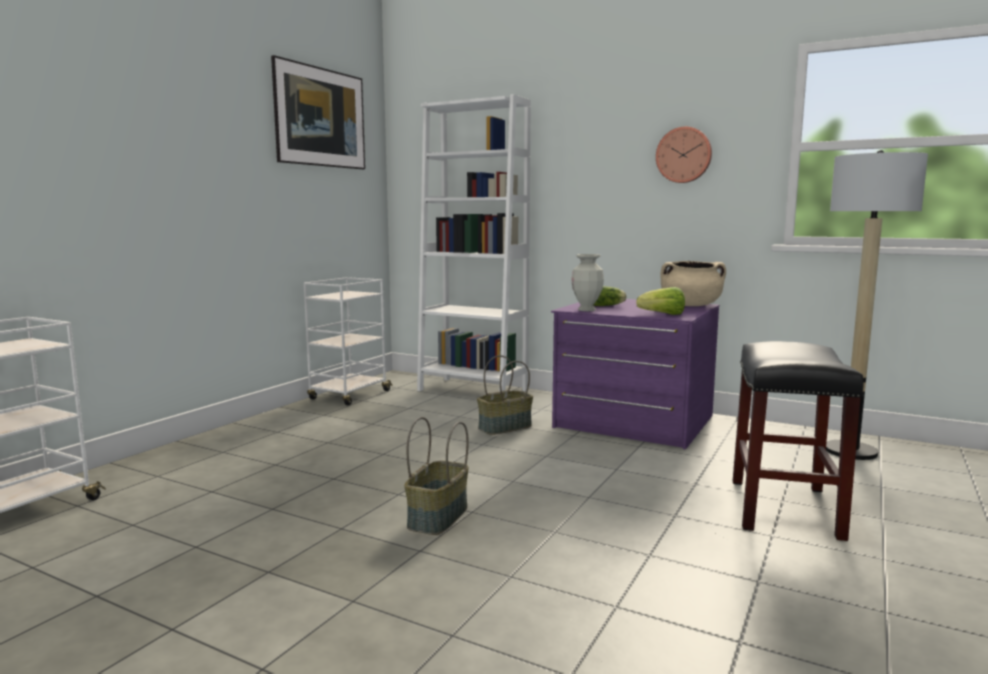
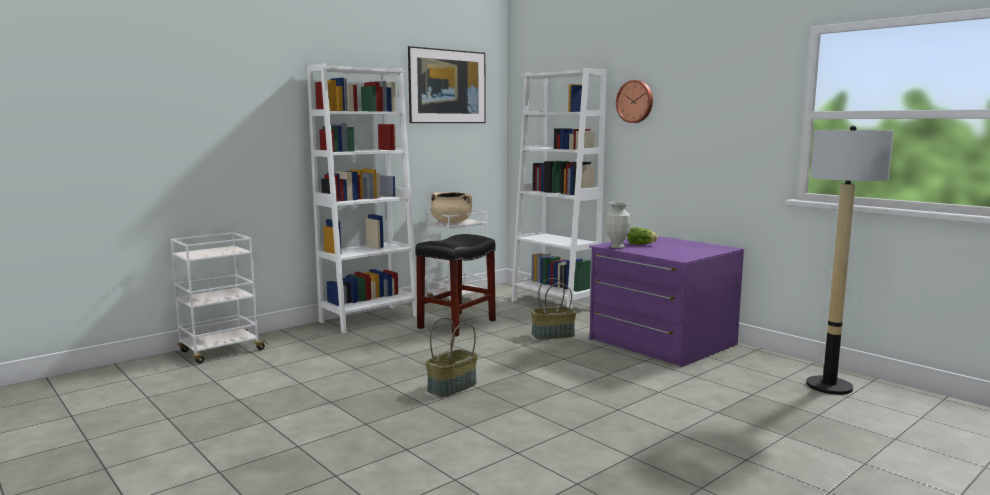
camera: 20 degrees right, 0 degrees up
(243, 432) = (369, 319): none -> white bookcase
(663, 315) = (671, 255): lettuce -> none
(684, 155) = (720, 118): wall clock -> wall clock (635, 101)
(691, 305) = (714, 248): beige cooking pot -> beige cooking pot (451, 222)
(783, 507) = (709, 417): black stool -> black stool (457, 324)

